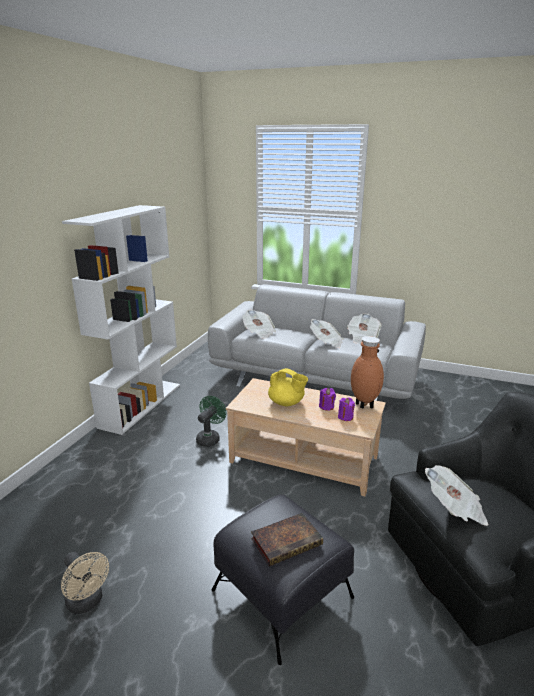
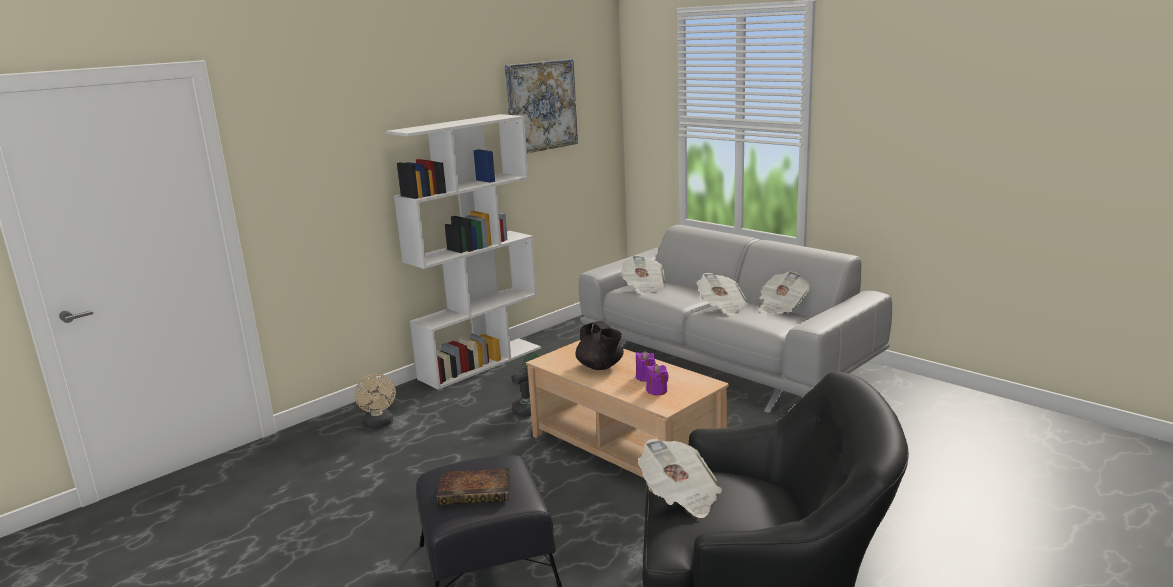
camera: 25 degrees right, 5 degrees down
(87, 602) = (303, 526): beige fan -> beige fan (379, 424)
(163, 198) = (541, 106): none -> picture
(286, 403) = (600, 367): yellow teapot -> black teapot
(364, 406) = (694, 383): brown vase -> none

